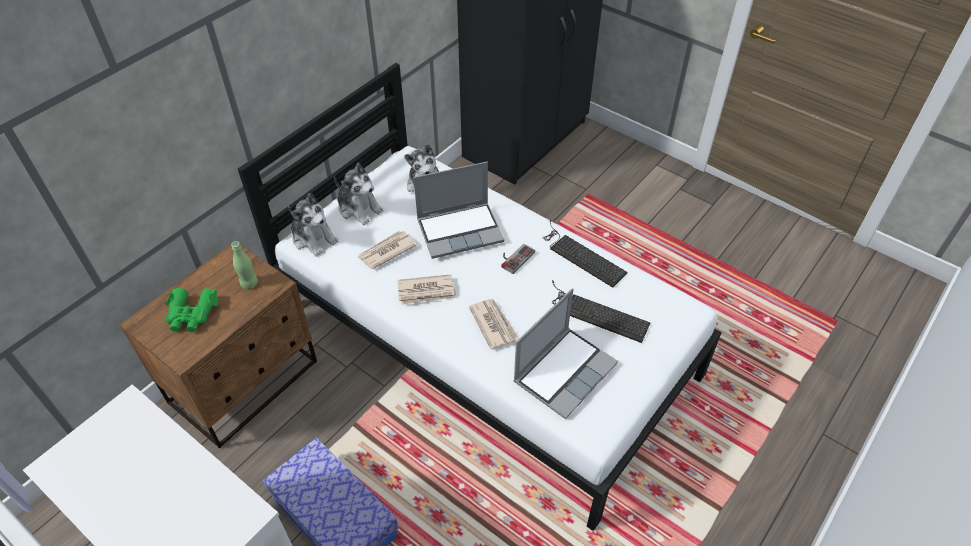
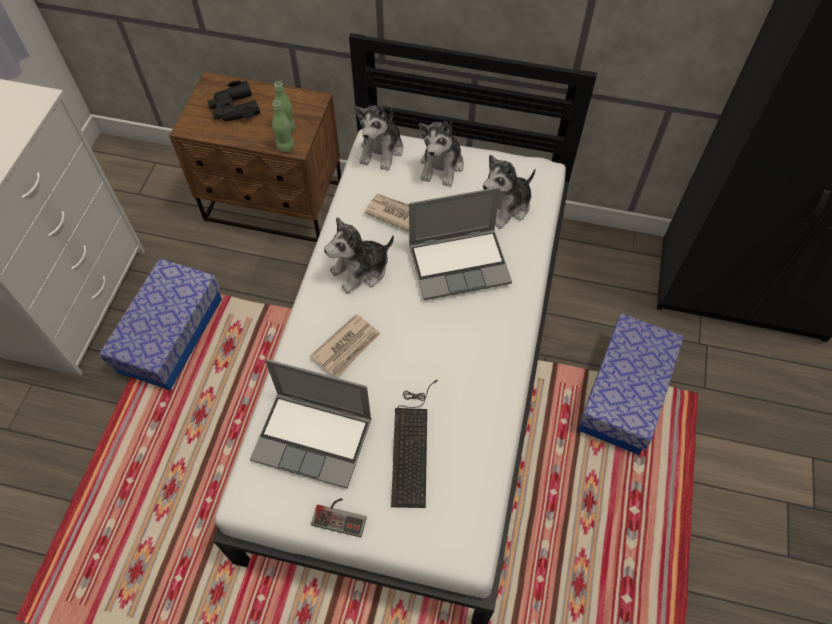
camera: 65 degrees right, 10 degrees up
(191, 314) = (234, 109): green binoculars -> black binoculars
(270, 290) = (285, 146): none -> green bottle
(427, 291) = (361, 270): newspaper -> plush toy
(460, 230) = (460, 263): laptop -> laptop turned 60 degrees counterclockwise
(514, 257) = (451, 330): game controller -> game controller (341, 515)
(569, 229) = (624, 394): none -> storage box
(580, 255) = (493, 396): keyboard -> none

